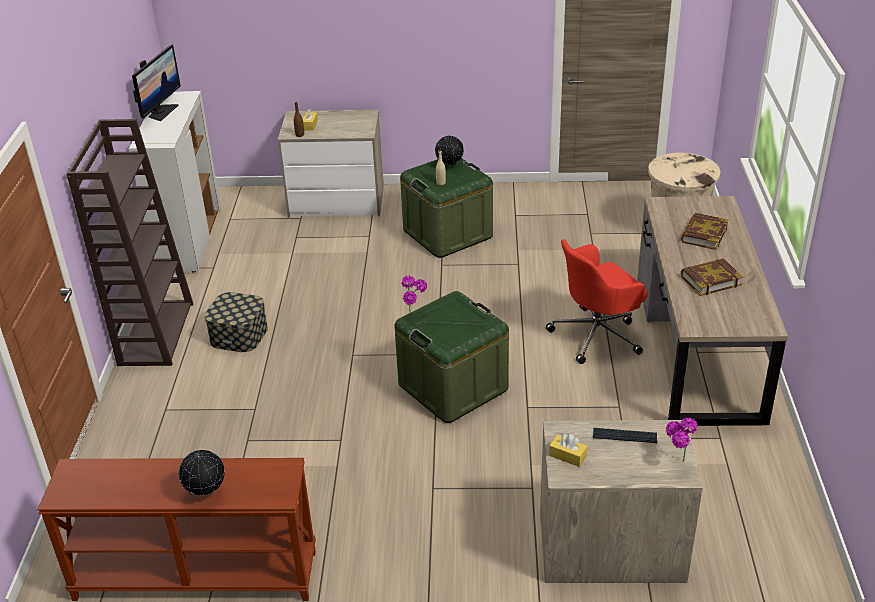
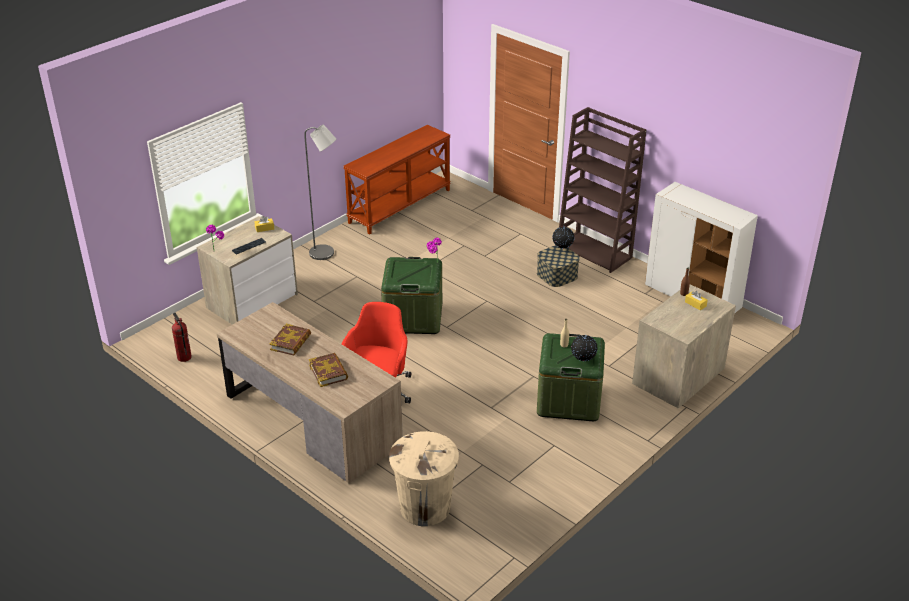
camera: 130 degrees right, 0 degrees up
(161, 112) = (718, 205): monitor -> none
(206, 493) = (381, 153): globe -> globe (562, 249)
(418, 559) = (326, 254): none -> grey floor lamp
(784, 515) = (184, 357): none -> fire extinguisher

